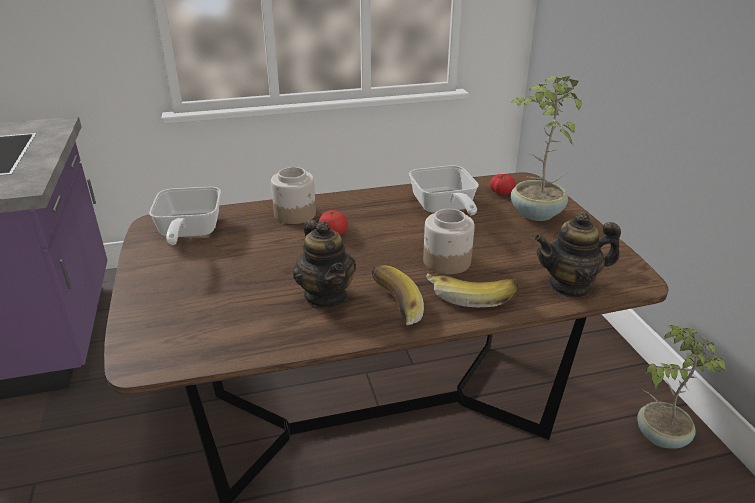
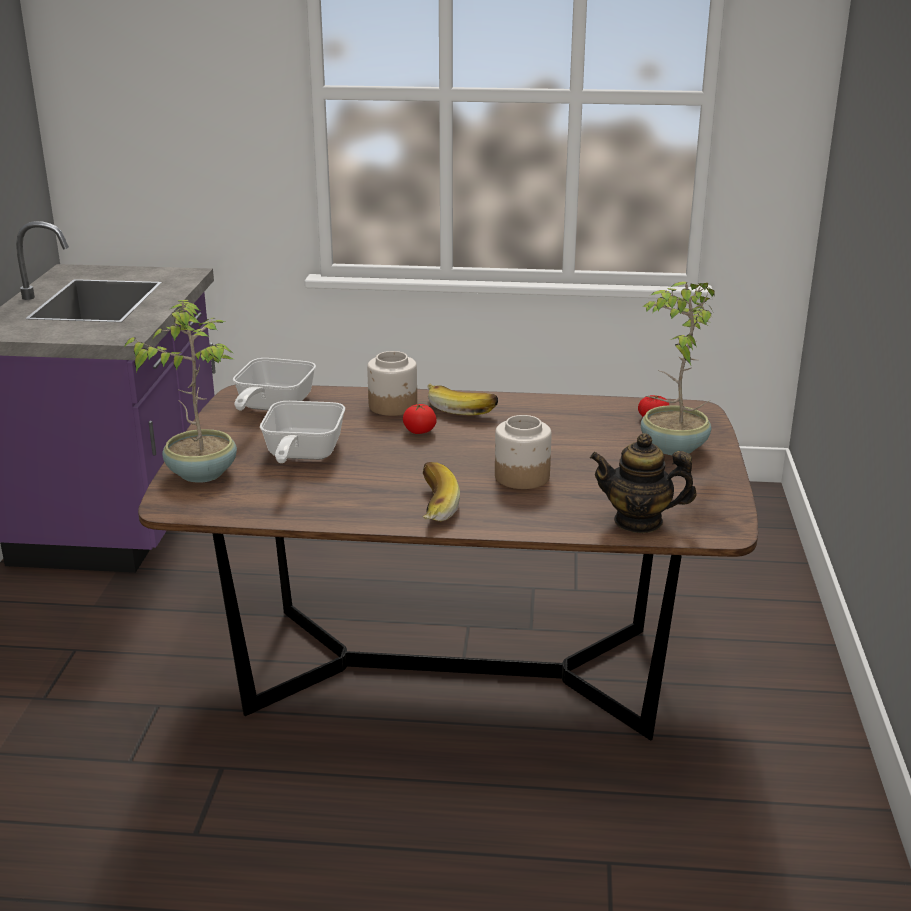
camera: 20 degrees right, 5 degrees down
(326, 295) = (371, 485): teapot -> none
(443, 208) = (566, 425): frying pan -> frying pan (301, 455)
(471, 295) = (521, 510): banana -> banana (462, 408)
(660, 435) = (803, 770): potted plant -> potted plant (201, 472)

